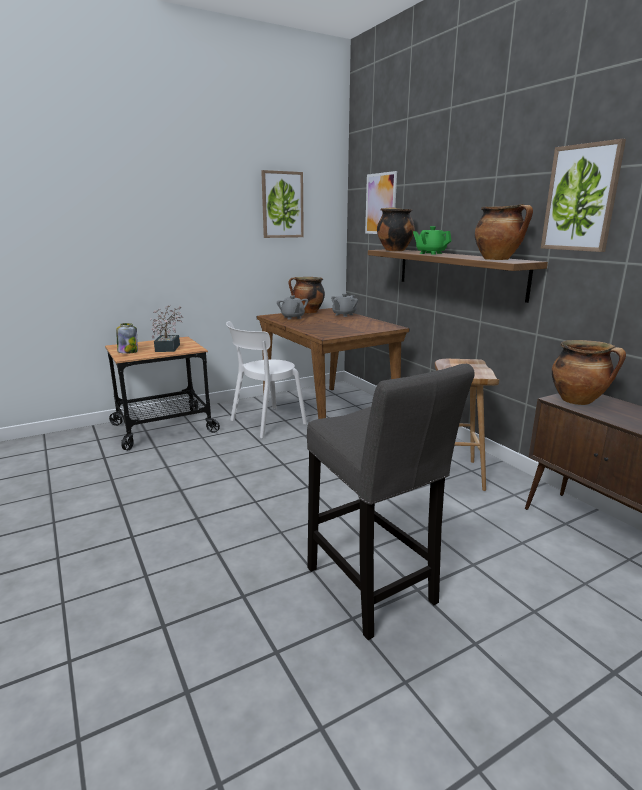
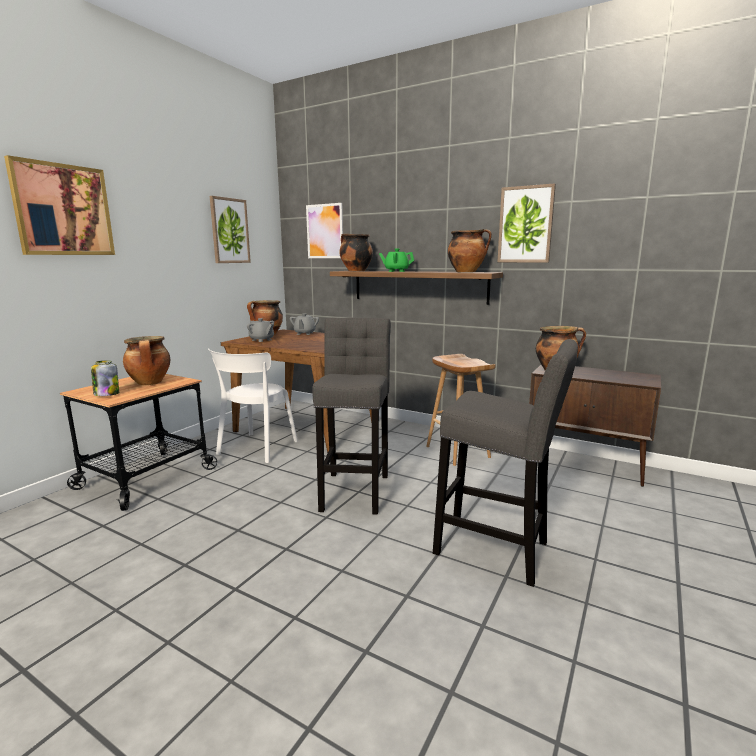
camera: 30 degrees left, 5 degrees down
(117, 192) = (63, 210): none -> picture
(169, 347) = (150, 383): potted plant -> cooking pot
(306, 484) = (355, 490): none -> grey stool

